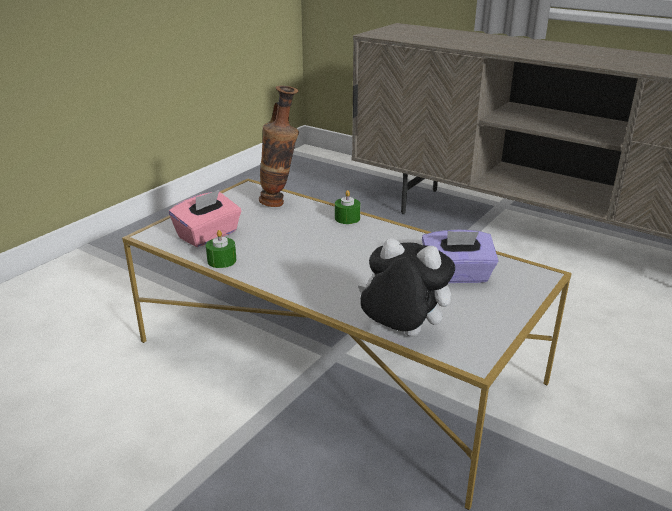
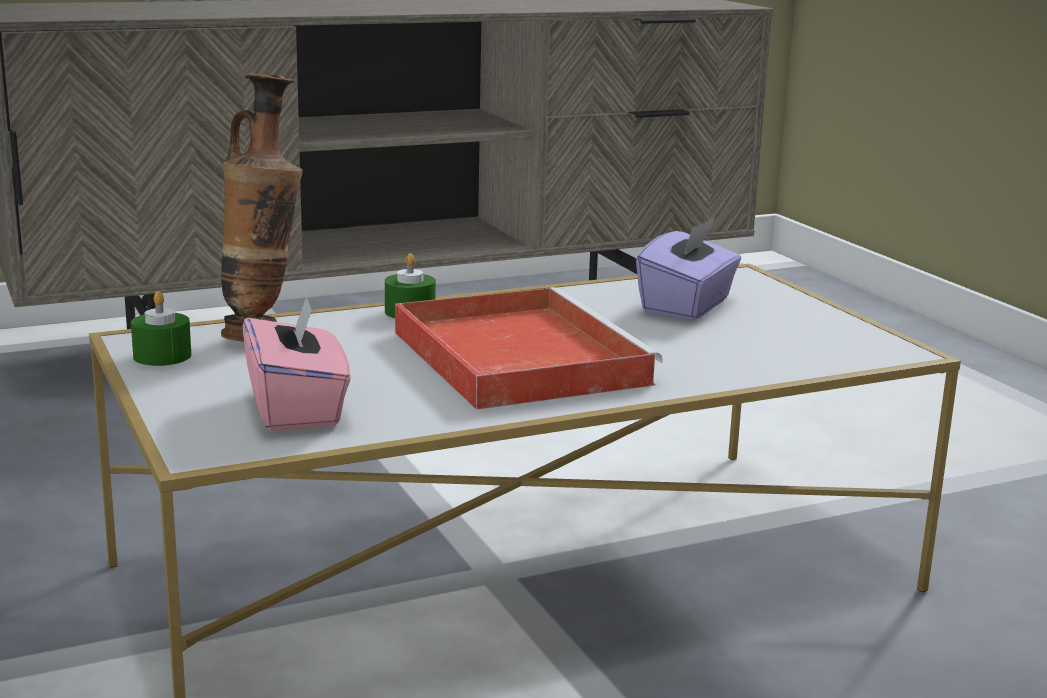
camera: 60 degrees left, 10 degrees down
(222, 260) = (424, 418): green candle -> green candle (162, 356)
(320, 256) = (515, 356): none -> red tray
(401, 334) = (807, 367): plush toy -> none

